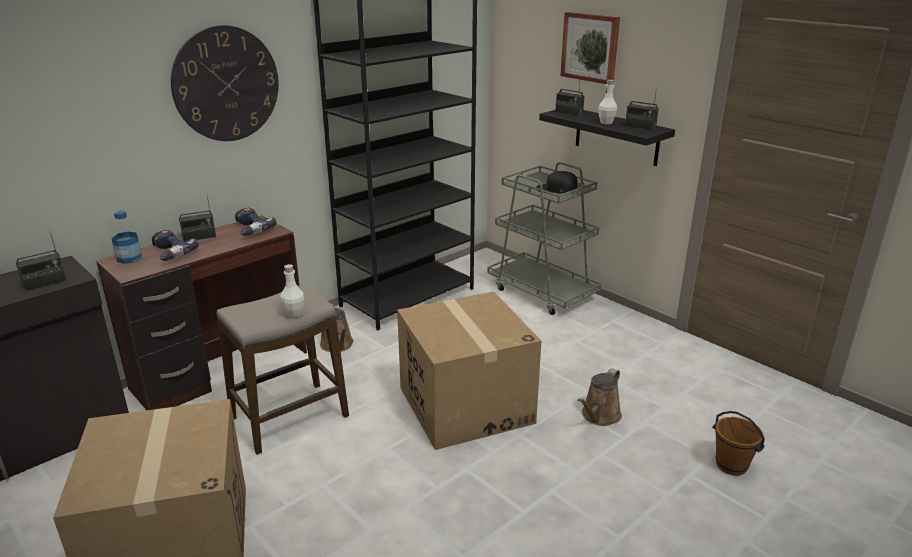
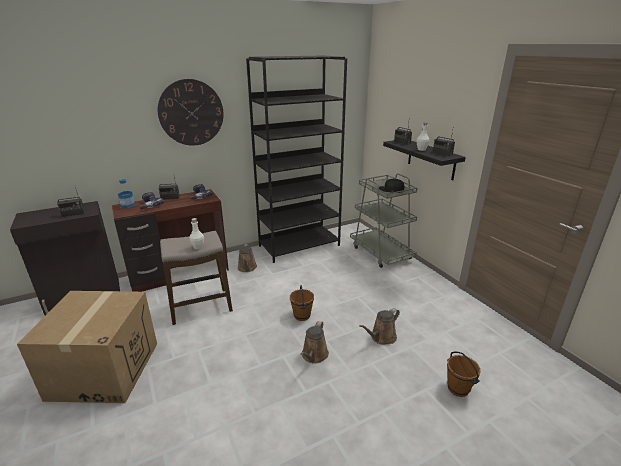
camera: 15 degrees right, 0 degrees up
(465, 405) = (301, 316): cardboard box -> brown bucket
(512, 459) = (314, 356): none -> brown watering can
(590, 47) = (419, 101): picture -> none

